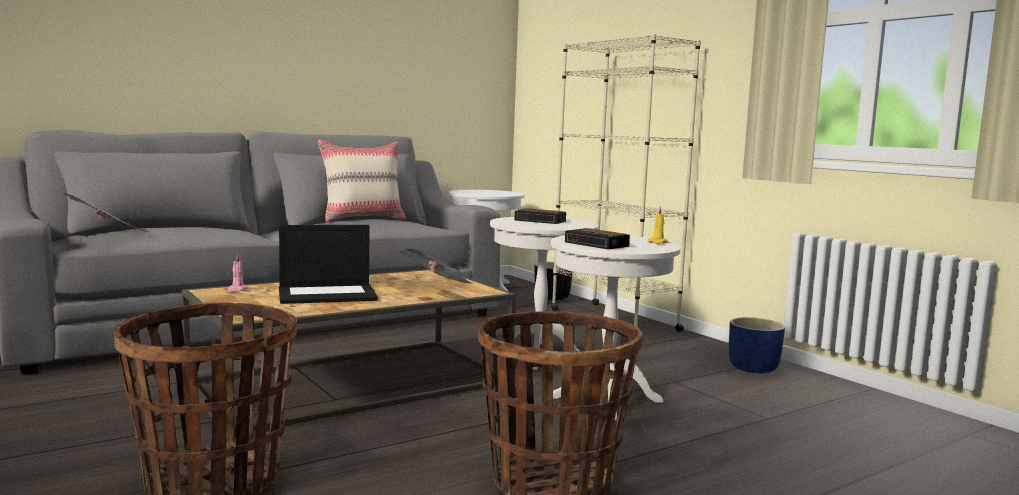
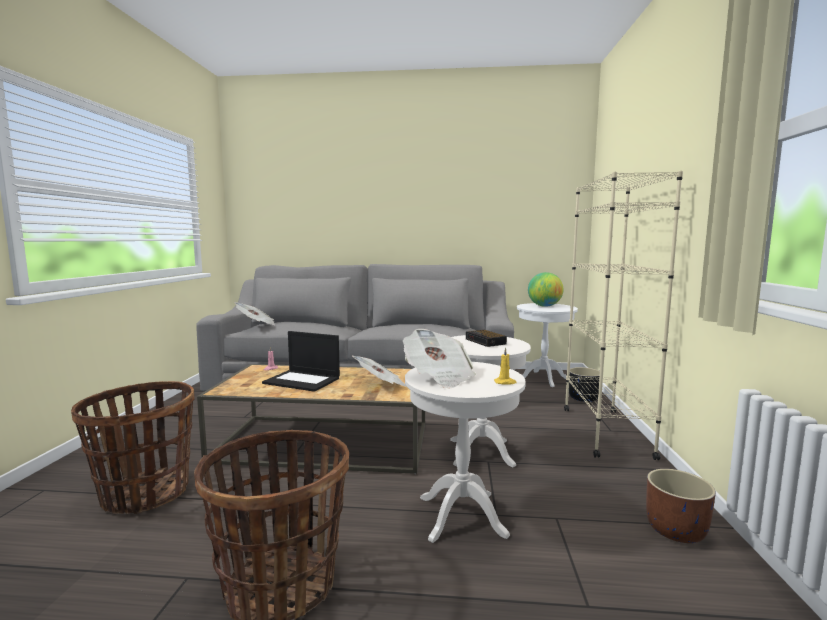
camera: 40 degrees right, 0 degrees up
(363, 219) = (418, 324): beige pillow -> none
(483, 192) = (544, 306): none -> globe
(597, 244) = (438, 376): alarm clock -> newspaper
(752, 368) = (675, 530): blue planter -> brown planter

